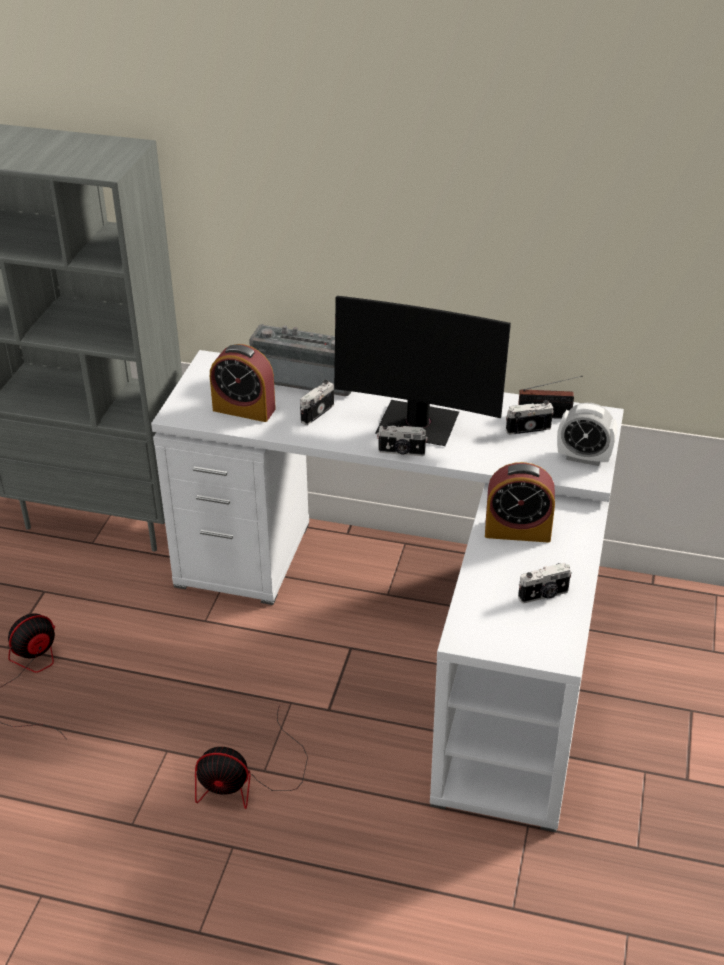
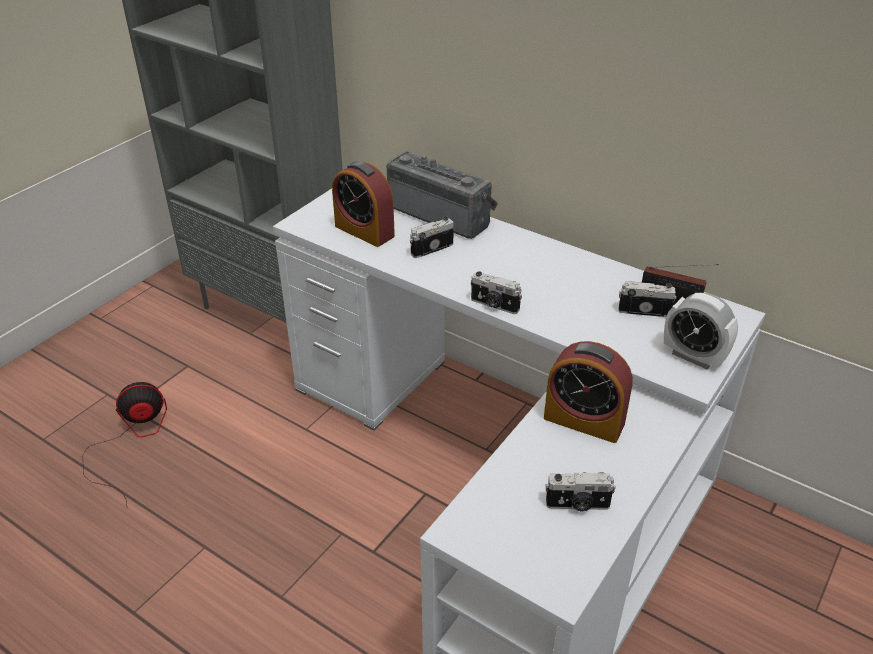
camera: 20 degrees right, 0 degrees up
(247, 780) = (260, 602): fan -> none
(418, 425) = (526, 282): monitor -> none

